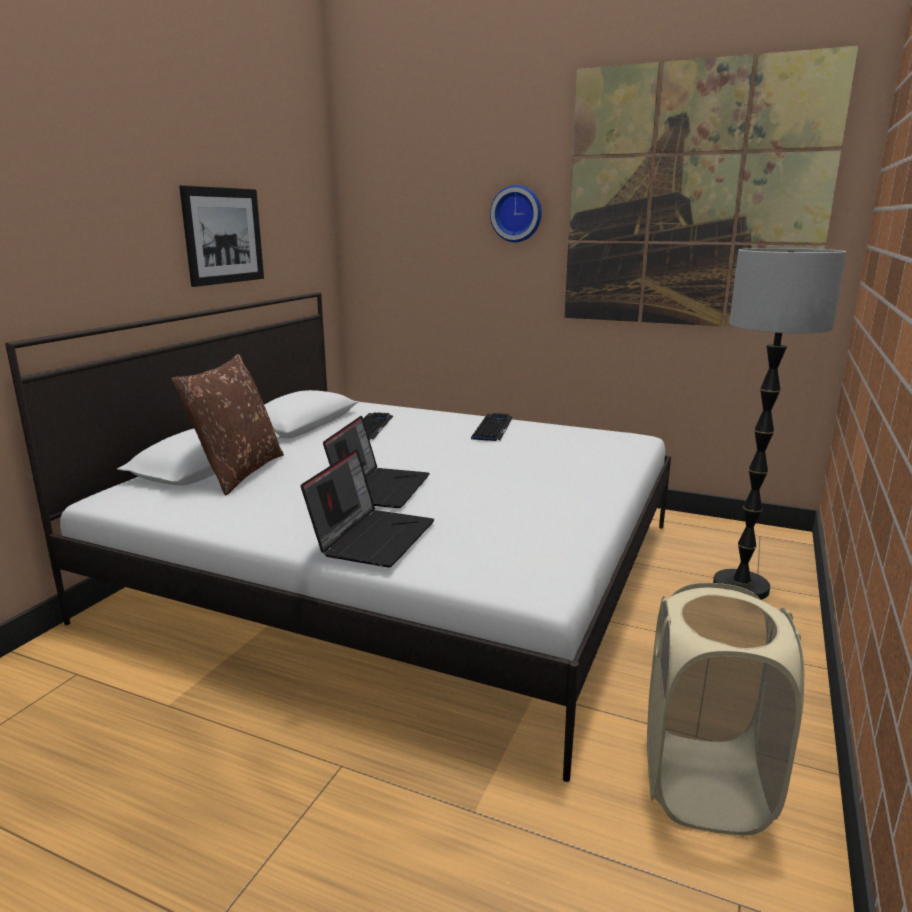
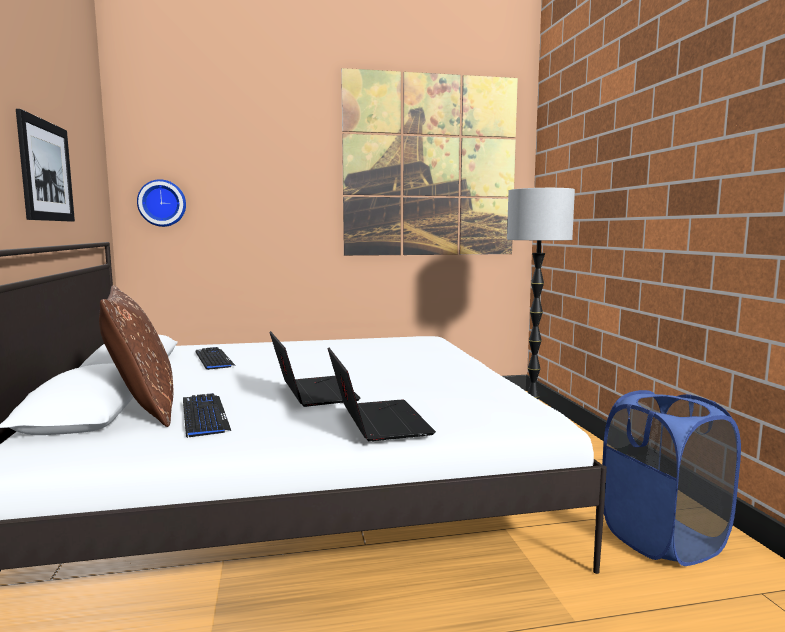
camera: 35 degrees left, 10 degrees down
(492, 428) = (321, 346): keyboard -> keyboard (204, 416)
(517, 214) = (298, 174): wall clock -> wall clock (162, 203)
(705, 784) = (662, 539): beige laundry basket -> blue laundry basket

